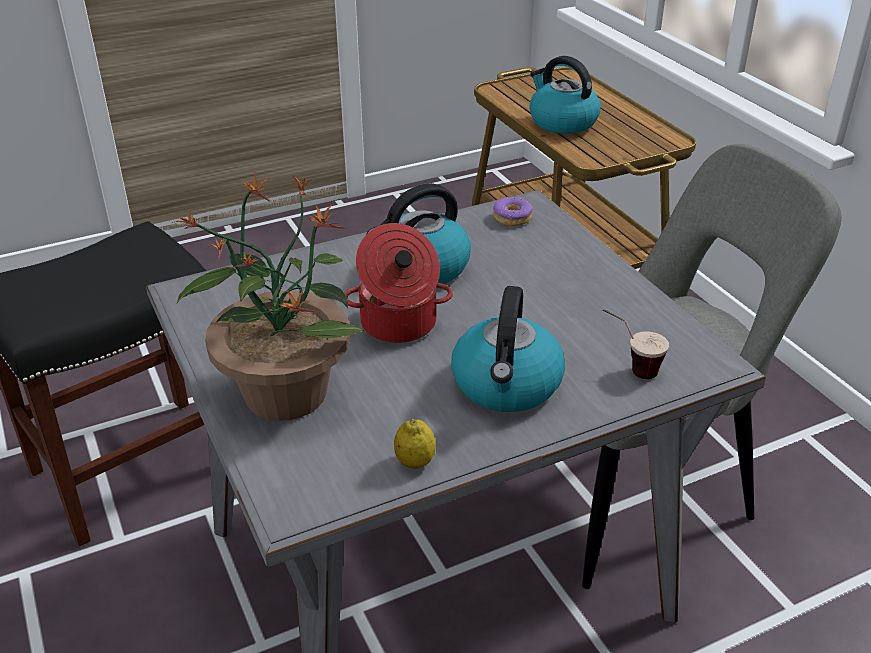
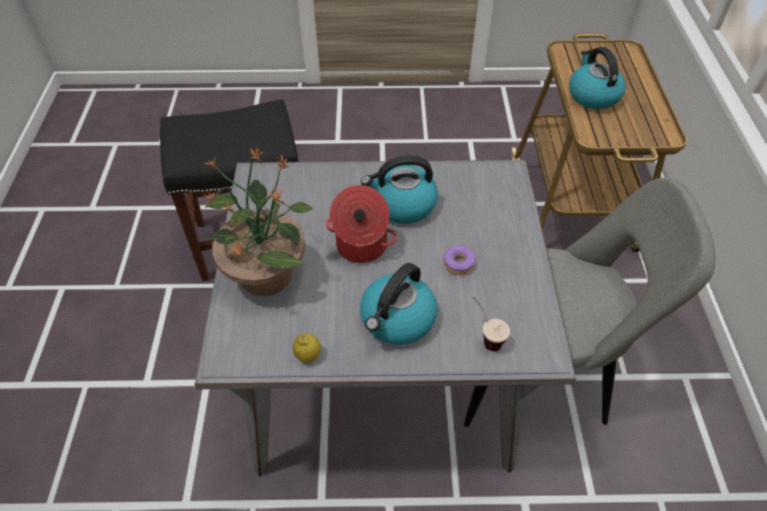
camera: 25 degrees right, 15 degrees up
(512, 218) = (489, 181): donut -> donut (458, 264)

